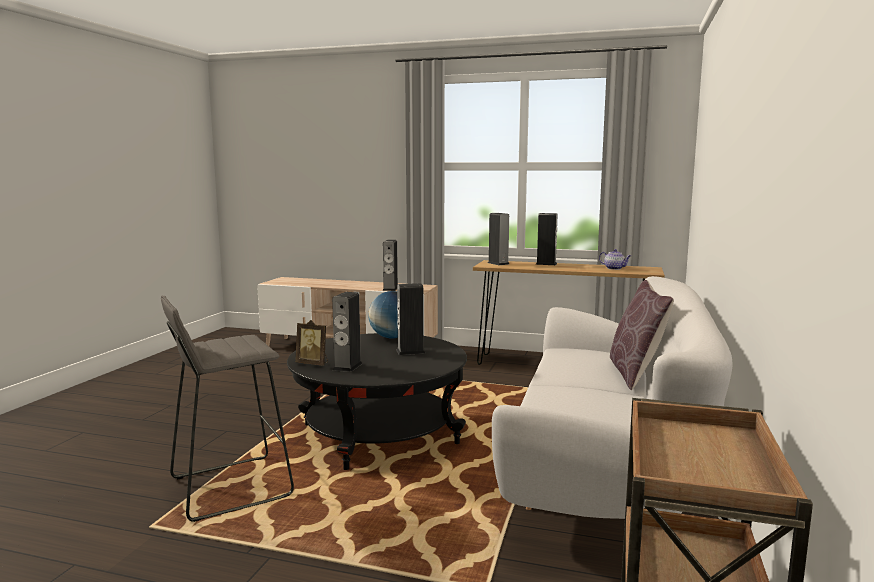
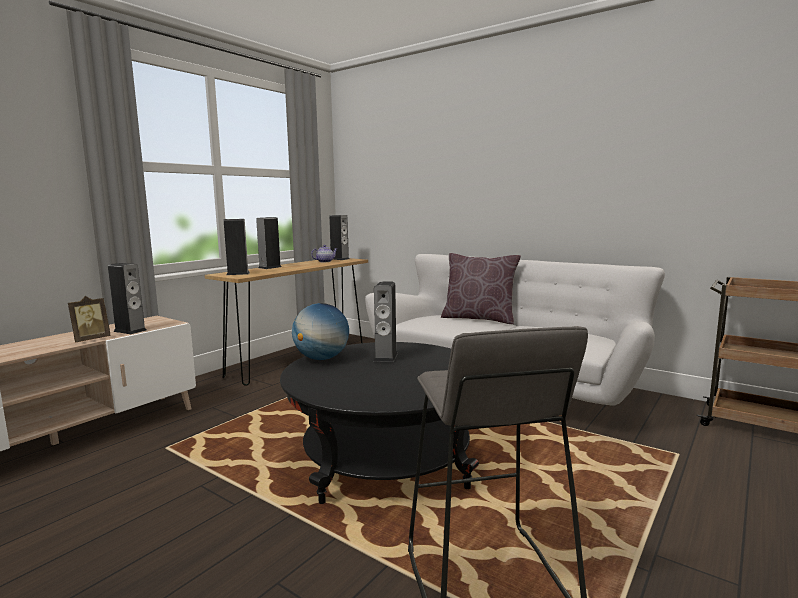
camera: 70 degrees left, 0 degrees up
(313, 363) = (392, 398): picture frame -> picture frame (91, 339)
(347, 366) = (419, 383): speaker -> speaker (339, 259)

